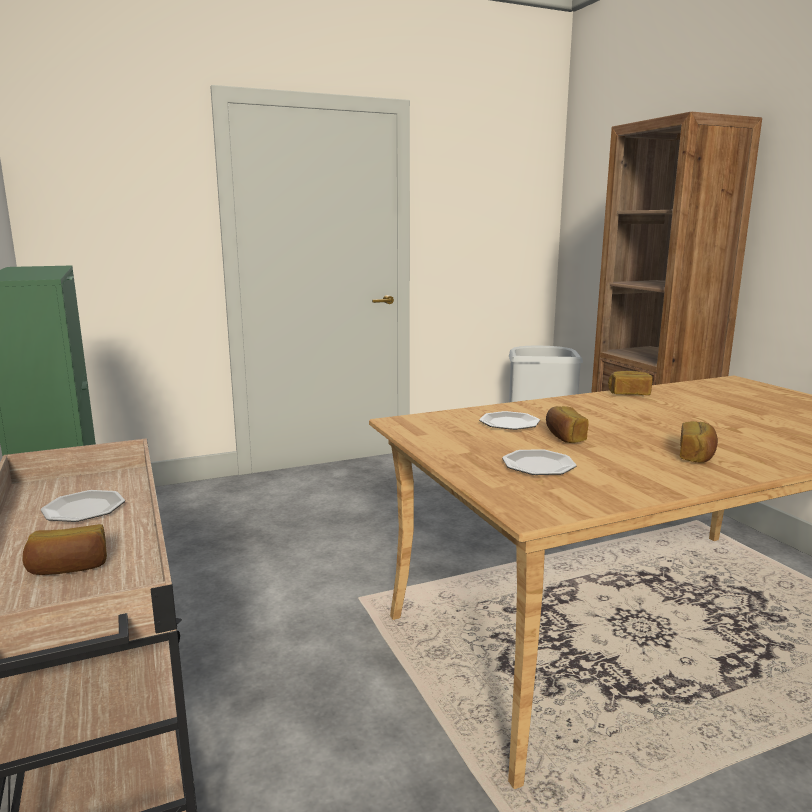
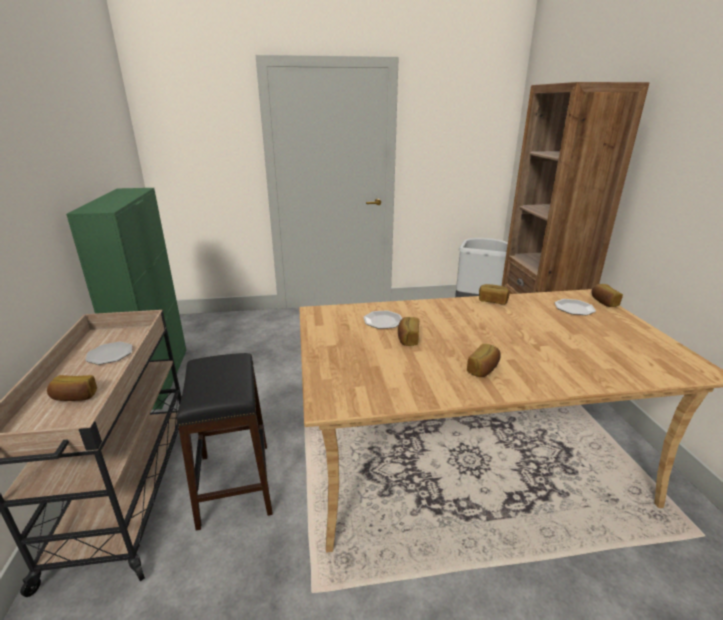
camera: 15 degrees right, 10 degrees up
(304, 723) = (234, 484): none -> black stool
(537, 465) = (367, 363): plate -> plate (573, 308)
(760, 385) = (603, 302): none -> bread

